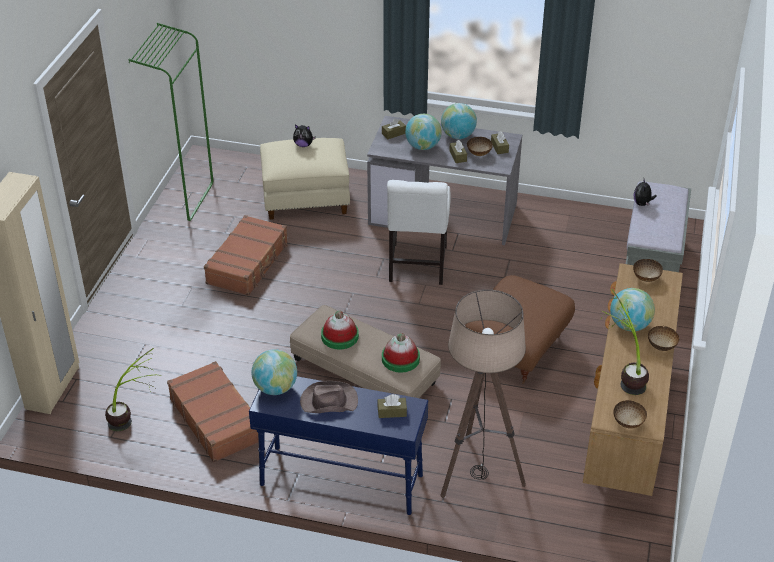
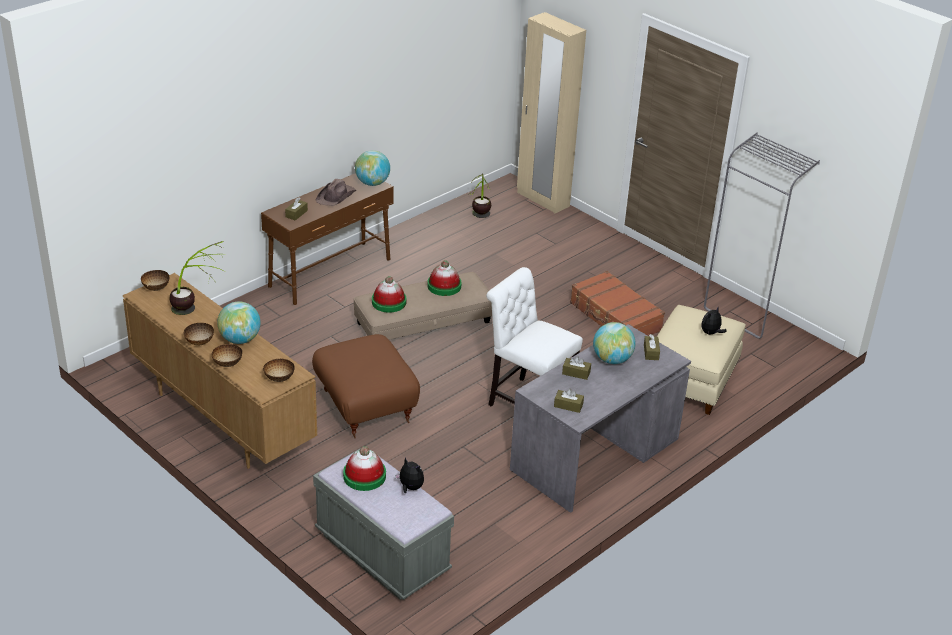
camera: 120 degrees right, 5 degrees down
(184, 199) = (744, 316): green clothes rack -> grey clothes rack
(216, 419) = (443, 247): brown suitcase -> none
(341, 479) = (331, 273): blue console table -> brown console table
(458, 136) = (612, 389): globe -> none
(477, 472) = (267, 328): floor lamp -> none
(478, 153) = (569, 387): bowl -> bowl (227, 363)
(658, 226) = (364, 476): none -> hat

